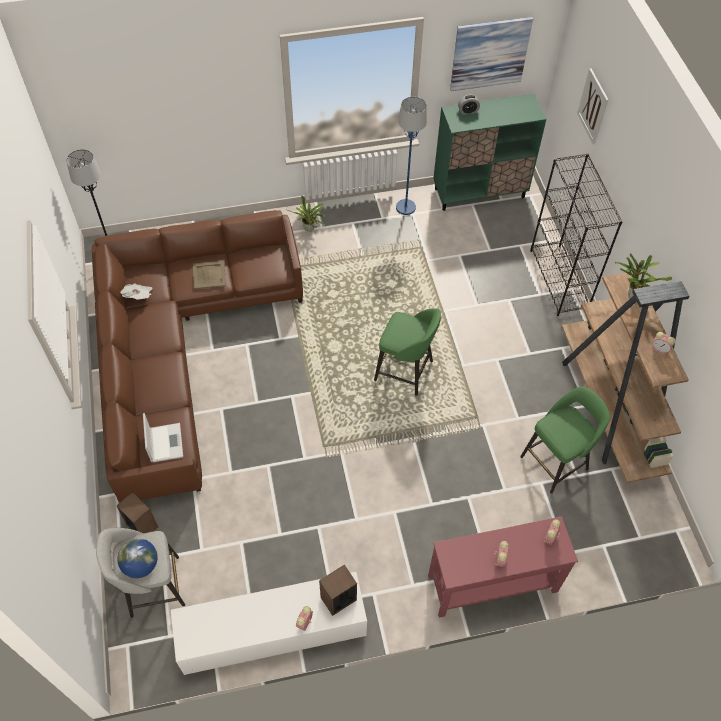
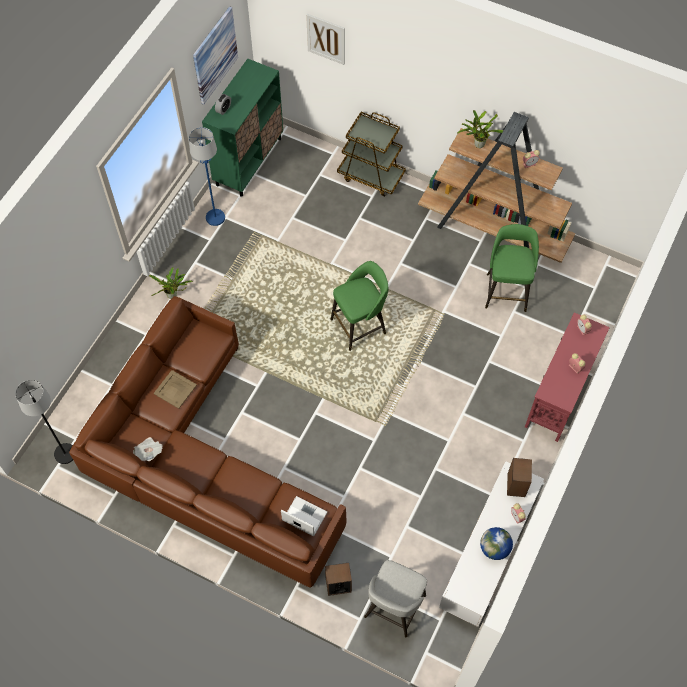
camera: 50 degrees left, 5 degrees up
(141, 565) = (404, 589): globe -> globe (494, 548)
(559, 280) = (371, 176): black bookcase -> brown cart

